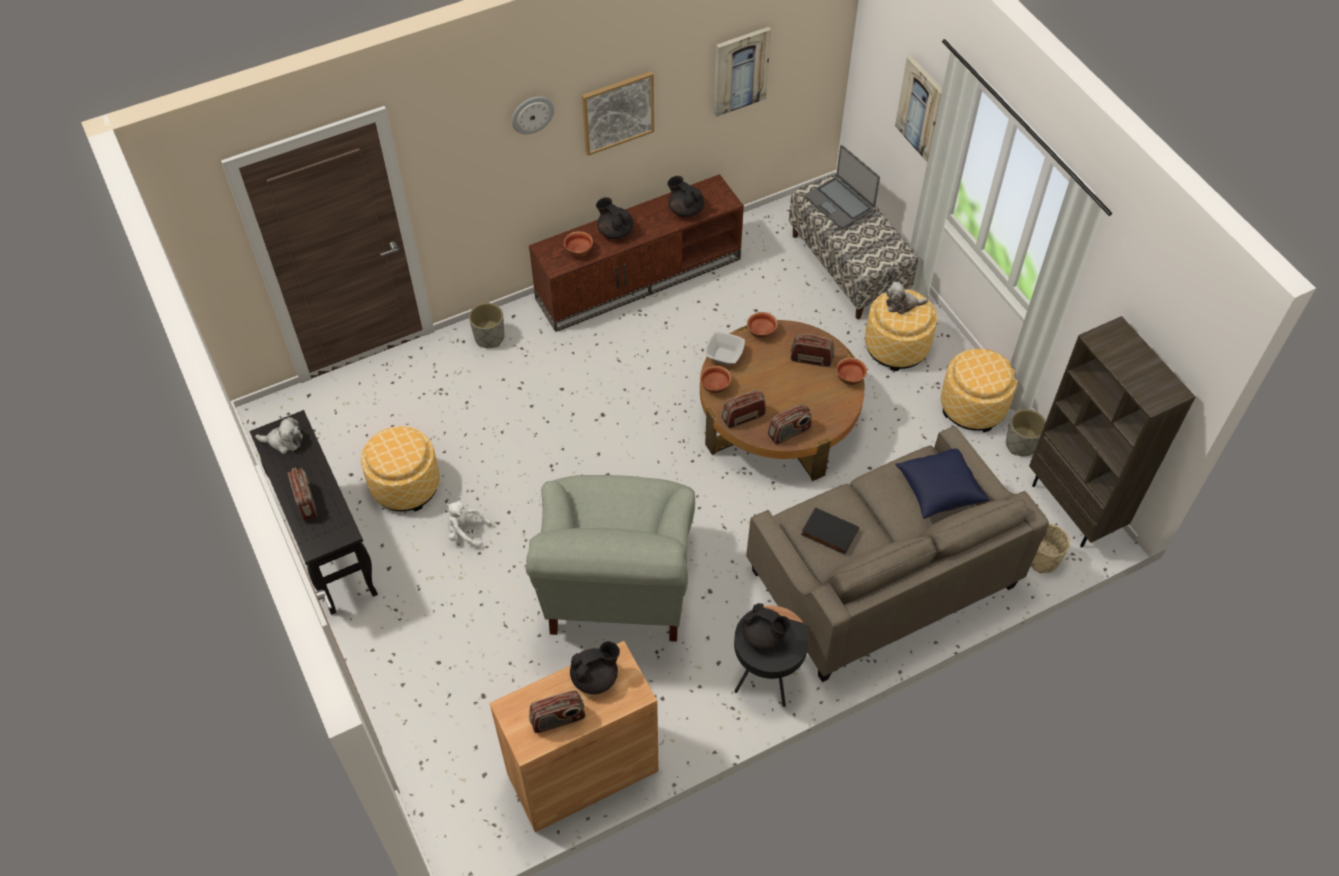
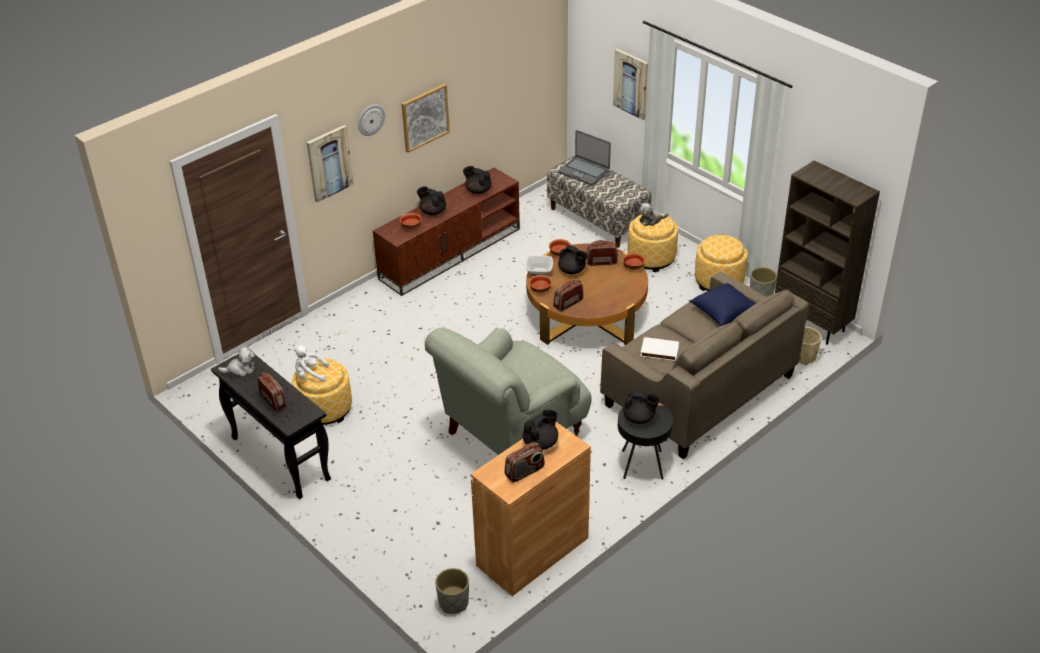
camera: 15 degrees left, 15 degrees down
(466, 532) = (383, 427): white plush toy -> white plush toy (310, 374)
(489, 338) = (353, 308): grey planter -> grey planter (454, 603)
(618, 587) = (512, 436): grey armchair -> grey armchair turned 60 degrees clockwise
(740, 71) = (500, 83): picture -> picture (329, 163)
(767, 364) = (572, 271): none -> black teapot
(789, 432) = (604, 306): radio -> none
(828, 533) = (659, 351): black book -> white book

